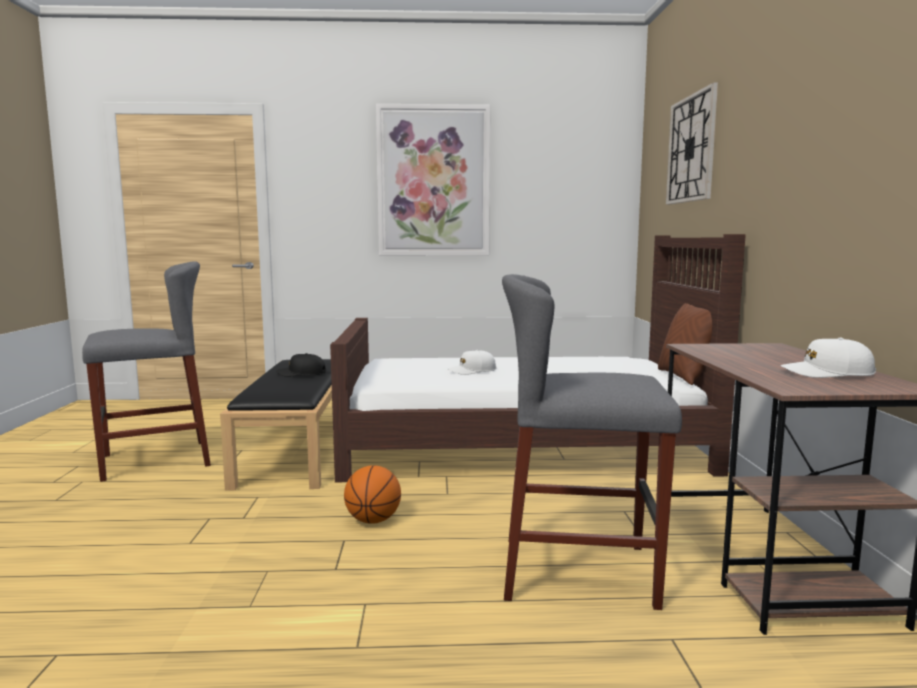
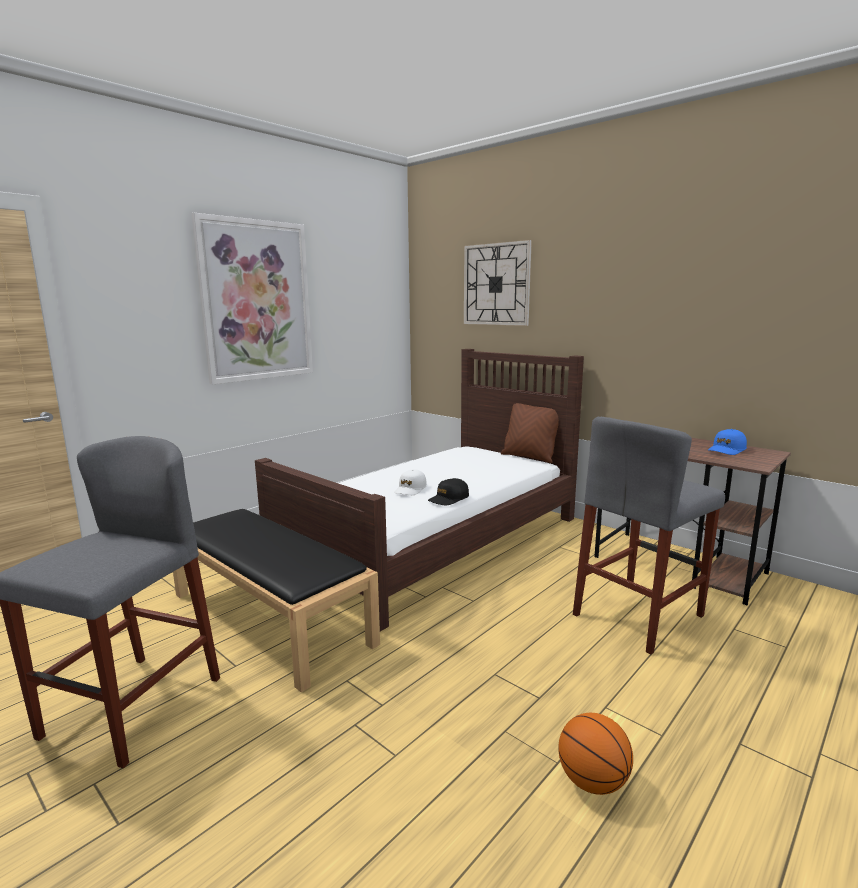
camera: 45 degrees left, 5 degrees up
(301, 374) = (264, 537): black cap -> black cap (449, 499)
(373, 520) = (477, 647): basketball -> basketball (592, 781)
(827, 373) = (726, 450): white cap -> blue cap

